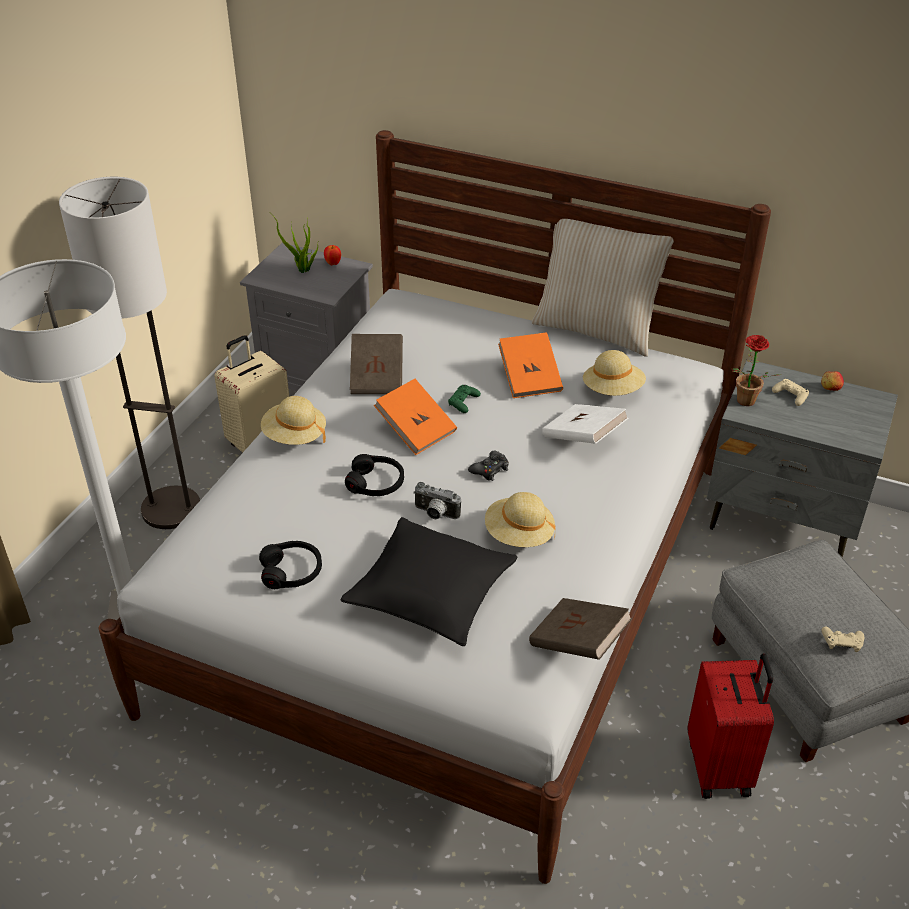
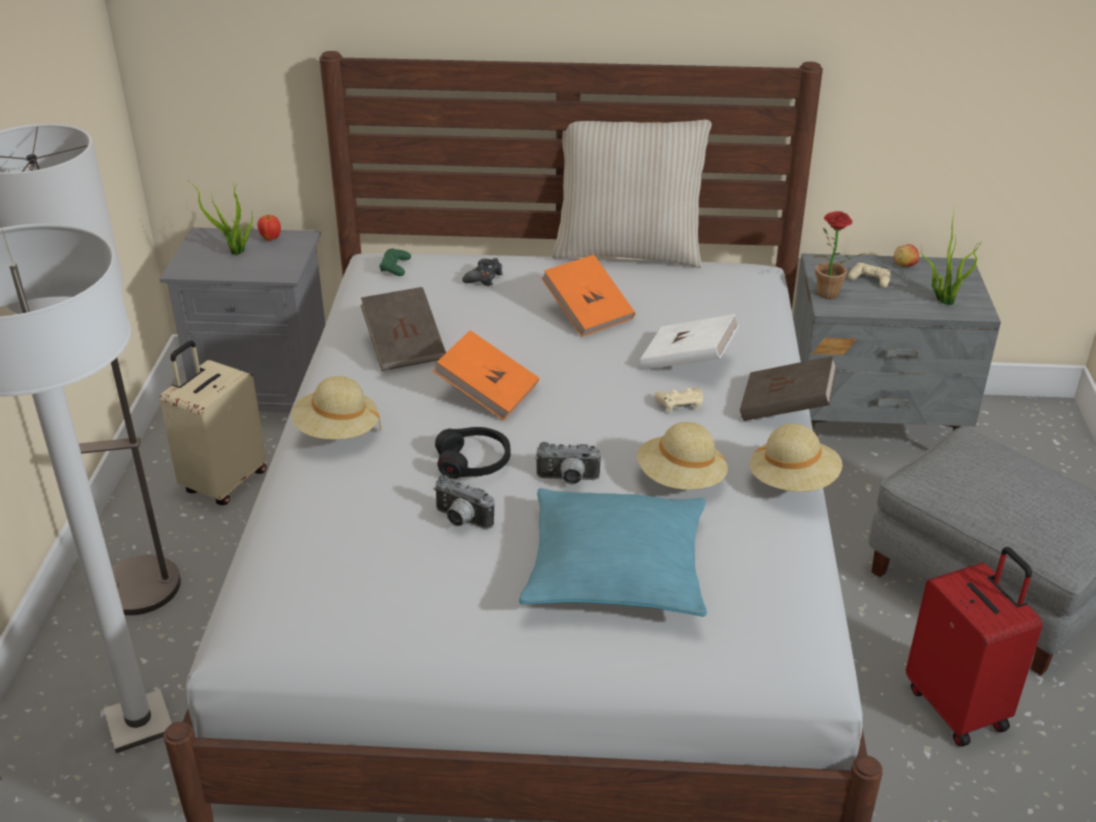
camera: 20 degrees left, 5 degrees down
(292, 571) = (425, 589): black headphones -> none
(342, 526) = (460, 520): none -> camera
(431, 592) = (616, 569): black pillow -> turquoise pillow
(463, 402) = (526, 352): green game controller -> green game controller (395, 267)
(490, 470) = (603, 417): black game controller -> black game controller (484, 278)
(578, 643) = (823, 581): brown book -> brown book (785, 408)
(613, 390) = (688, 307): beige hat -> beige hat (793, 482)
(842, 642) = (1054, 521): beige game controller -> beige game controller (680, 403)
(843, 428) = (943, 300): none -> potted plant

